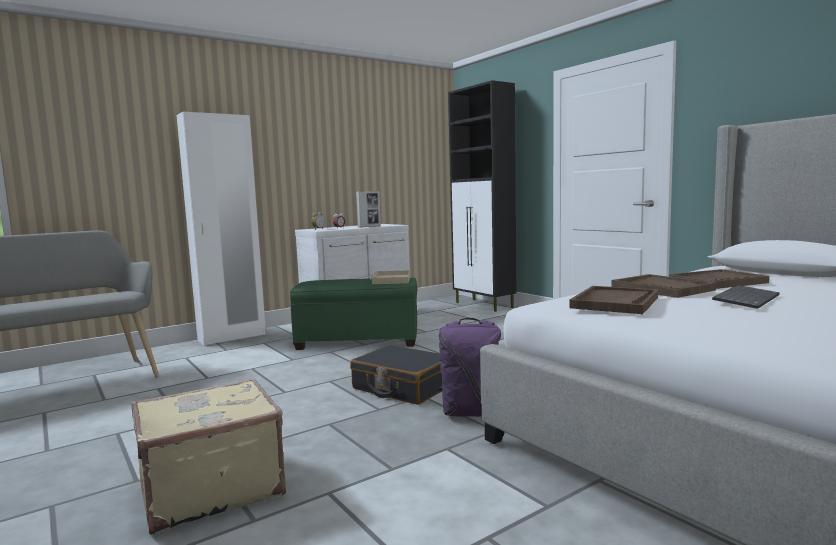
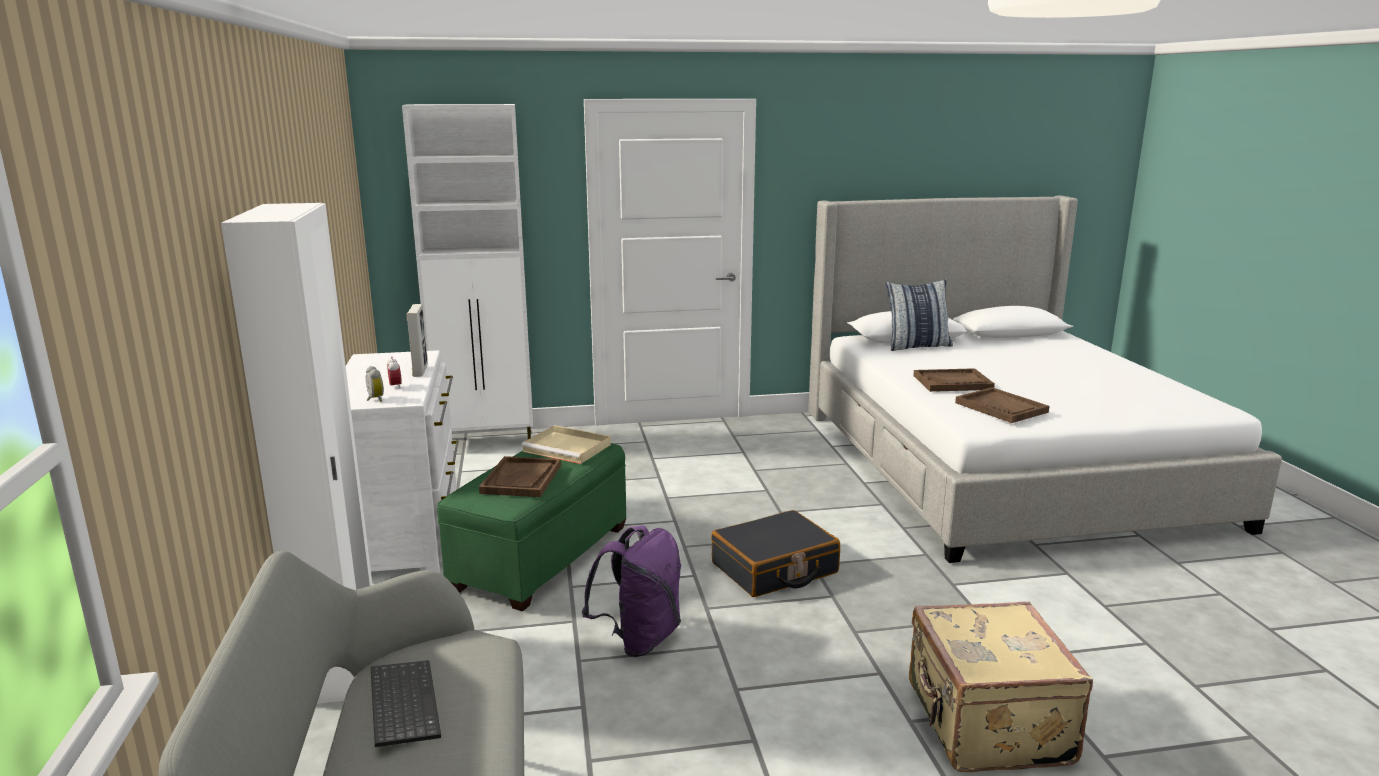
camera: 65 degrees left, 10 degrees up
(472, 412) = (878, 553): purple backpack -> purple backpack (639, 639)
(484, 305) = (487, 442): black cabinet -> white cabinet
(717, 282) = (930, 363): brown tray -> brown tray (521, 479)
(745, 298) = (1009, 378): keyboard -> keyboard (401, 704)
(769, 276) = (917, 346): none -> pillow

